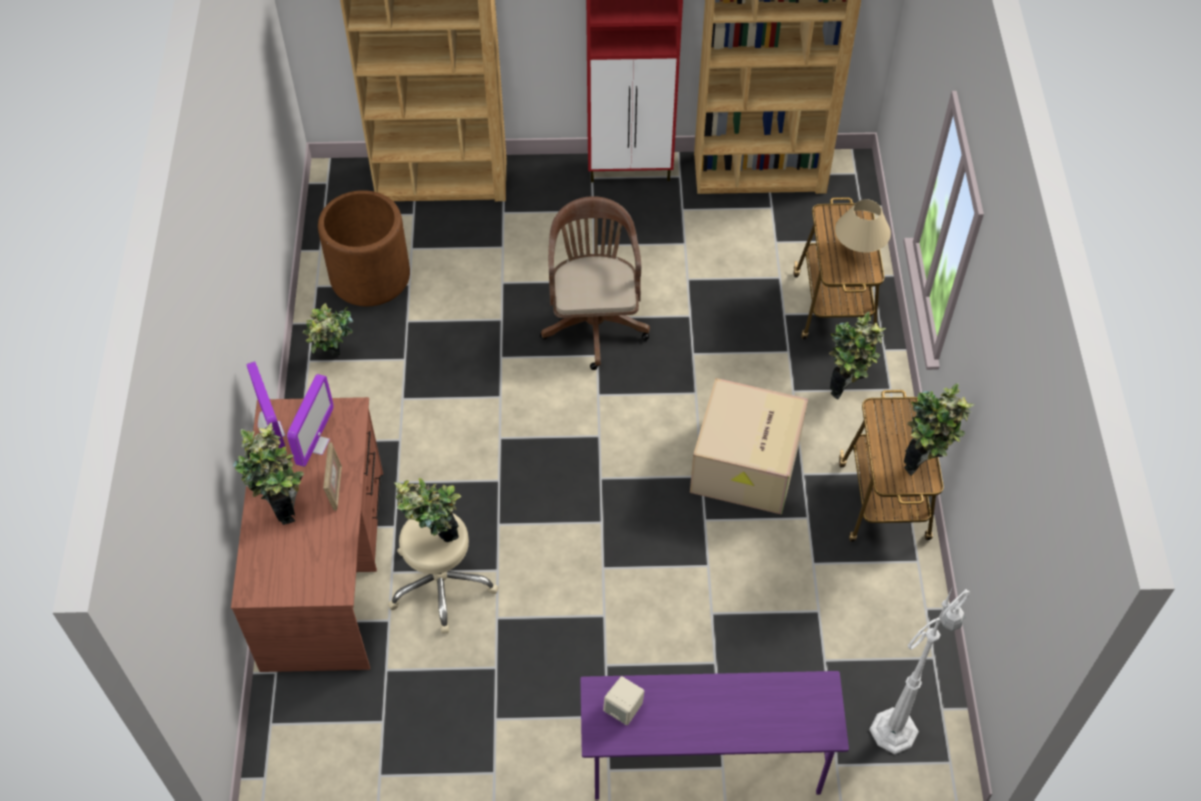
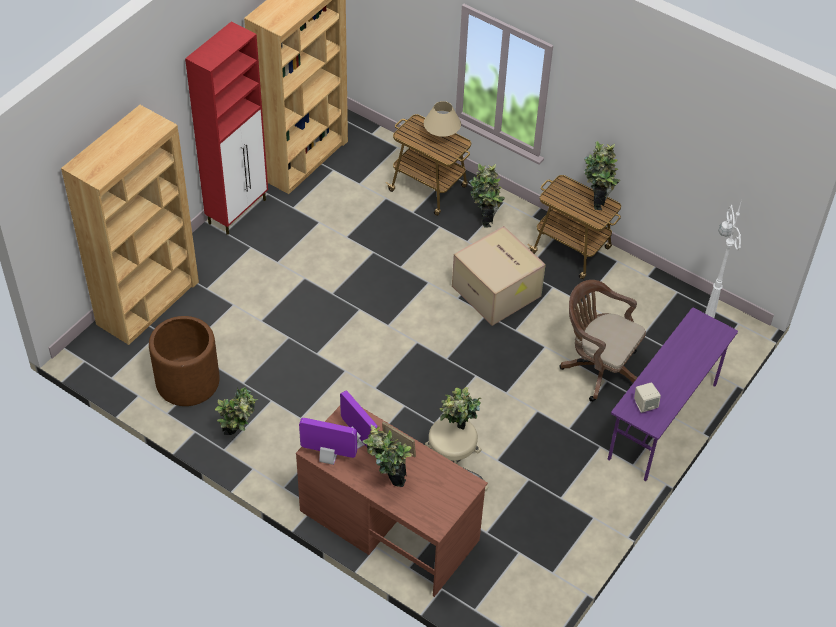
camera: 55 degrees left, 5 degrees down
(594, 320) = (333, 295): brown office chair -> brown office chair (598, 368)

